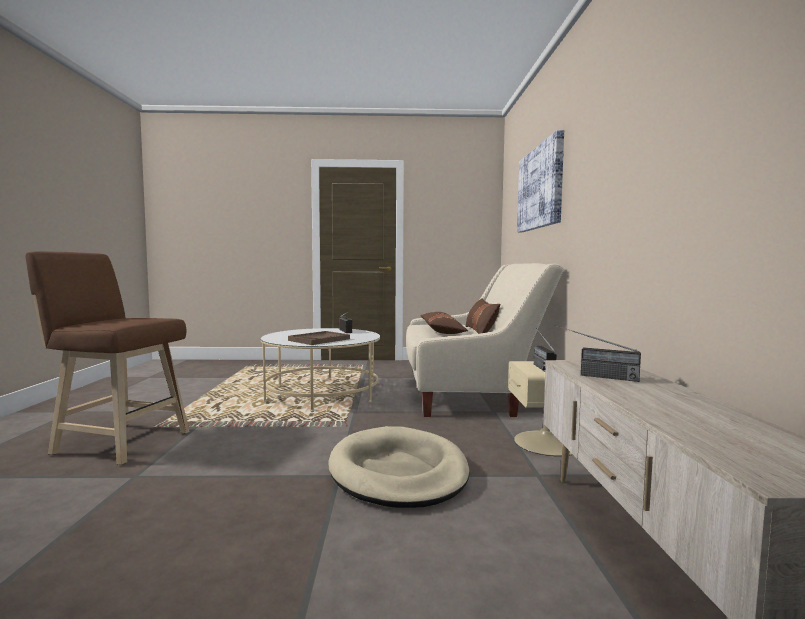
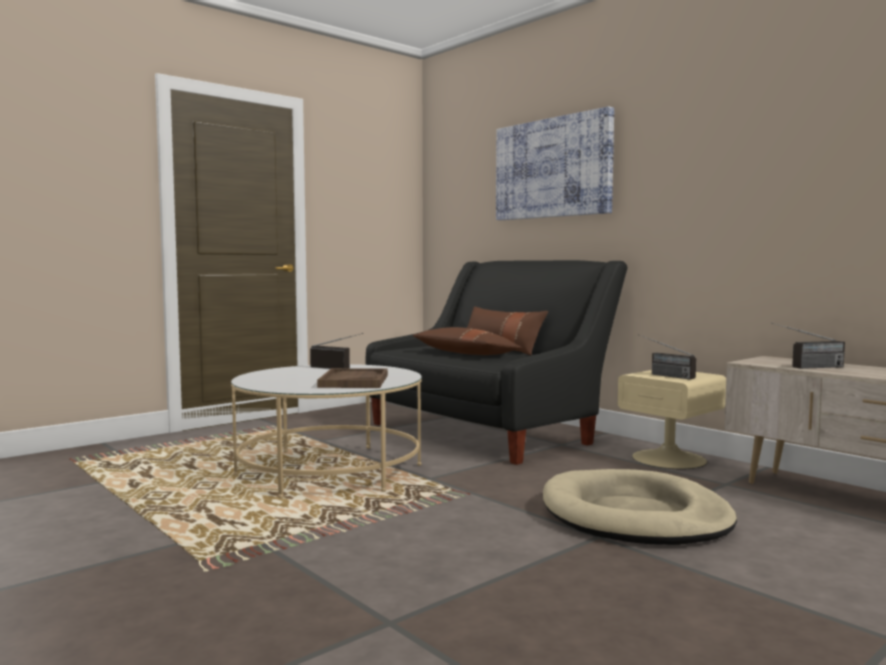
camera: 40 degrees left, 0 degrees up
(118, 442) = (214, 606): brown stool -> none
(468, 391) = (487, 431): beige sofa -> black sofa

